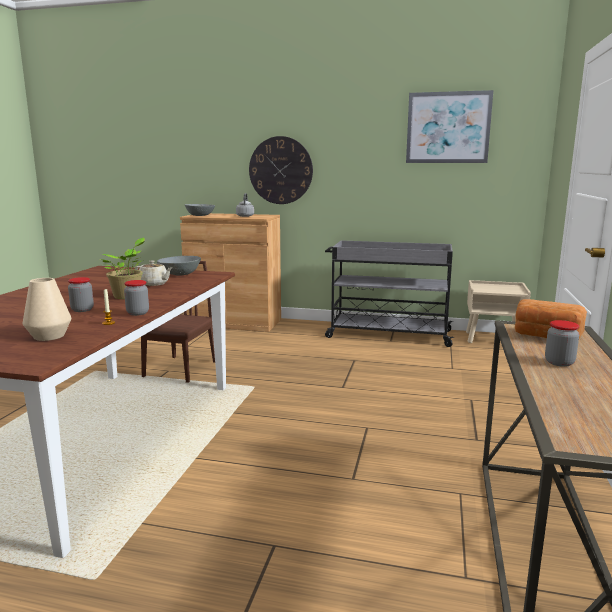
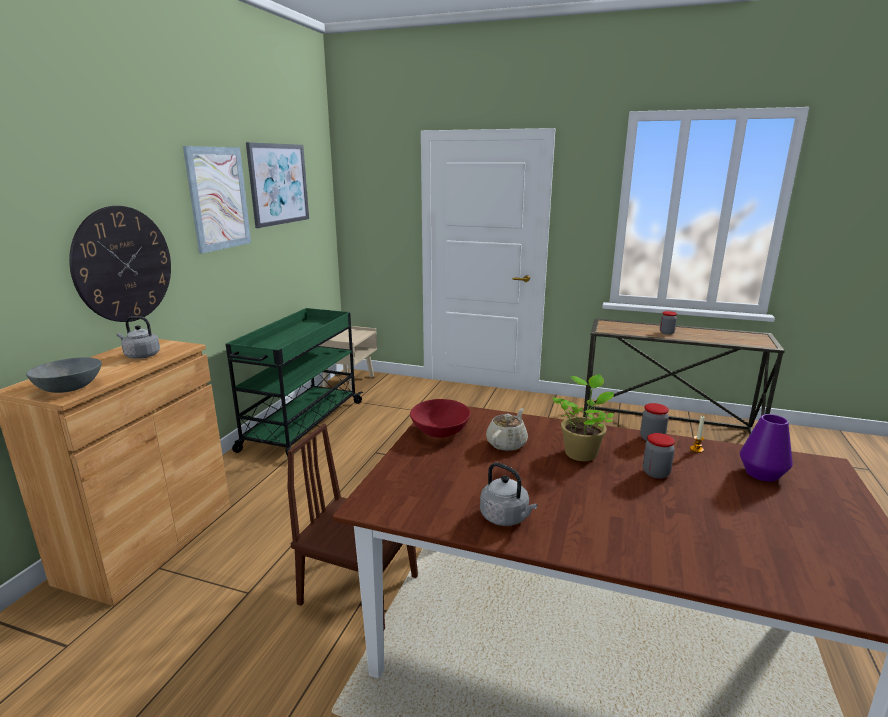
camera: 85 degrees left, 5 degrees up
(49, 336) = (762, 473): beige vase -> purple vase
(65, 283) = (506, 518): none -> grey kettle
(180, 274) = (439, 431): grey bowl -> red bowl
(368, 136) = (218, 198): none -> picture
(387, 334) = (302, 426): grey cart -> green cart
(546, 337) = (621, 328): bread -> none

